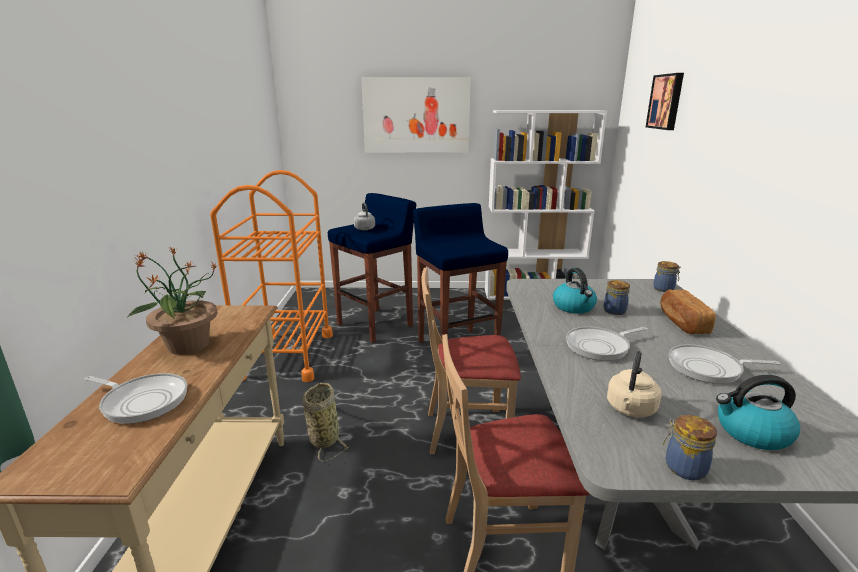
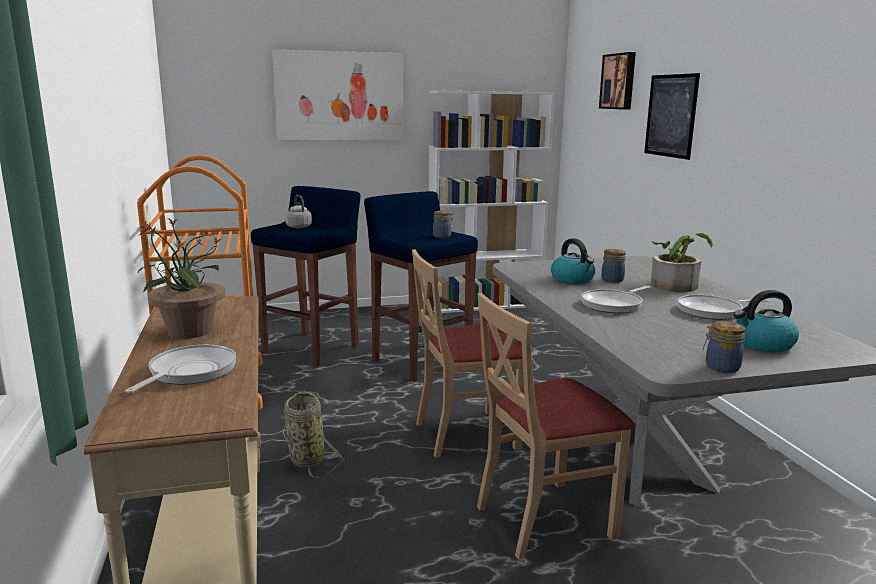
camera: 15 degrees left, 5 degrees down
(142, 401) = (189, 372): frying pan -> frying pan turned 75 degrees counterclockwise
(630, 410) = (662, 340): beige kettle -> none
(664, 289) = (649, 262): jar -> jar (443, 236)
(681, 322) = (676, 284): bread -> potted plant
(710, 139) = (671, 115): none -> picture

